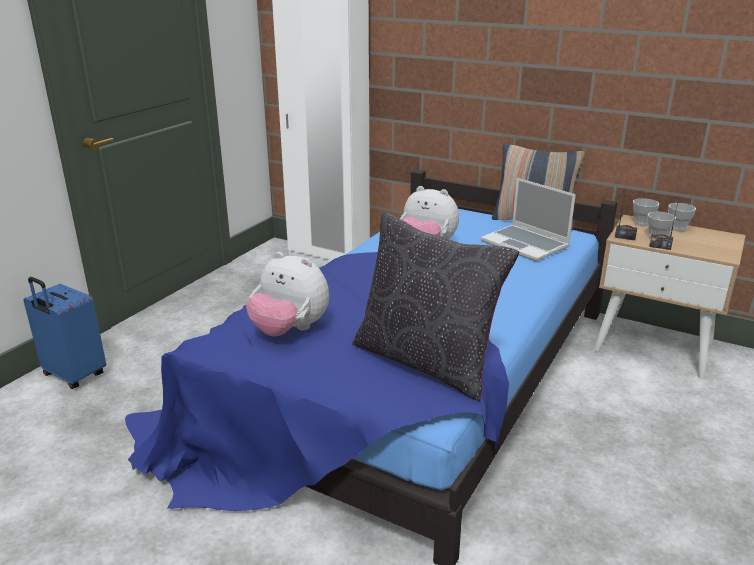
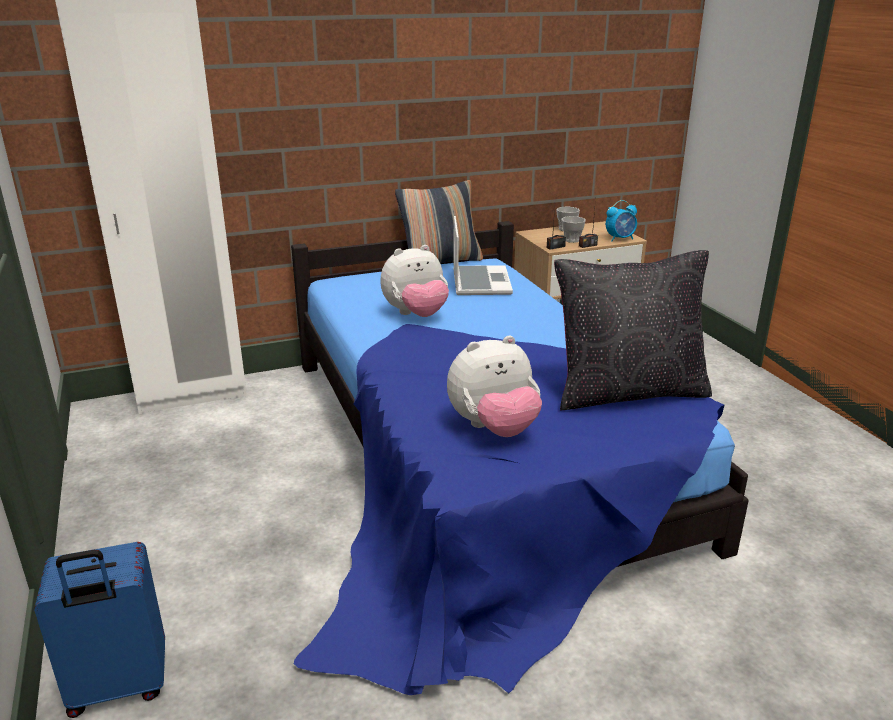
camera: 50 degrees left, 0 degrees up
(526, 244) = (479, 282): laptop -> laptop turned 90 degrees counterclockwise
(642, 223) = (540, 233): cup -> none
(712, 253) = (620, 239): none -> alarm clock

